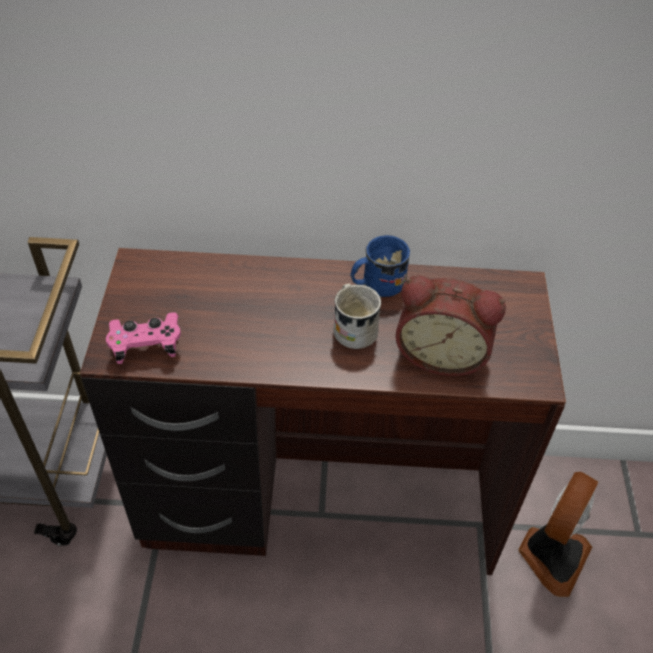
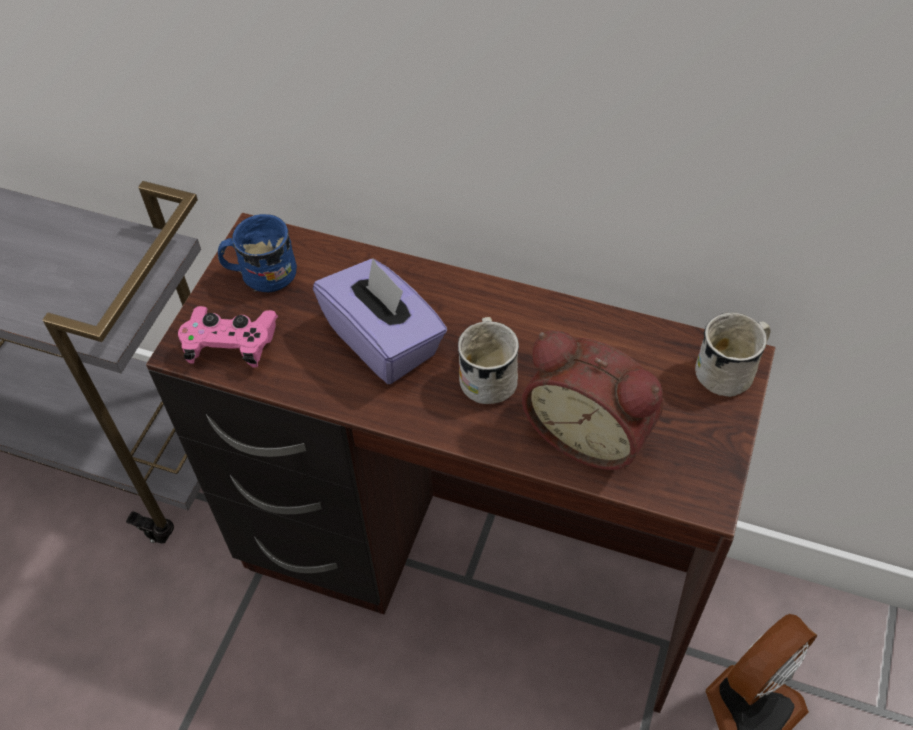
camera: 20 degrees right, 5 degrees up
(266, 319) = (384, 341): none -> purple tissue box
(376, 284) = (540, 321): blue mug -> blue mug (261, 274)
(522, 292) = (732, 370): none -> white mug

